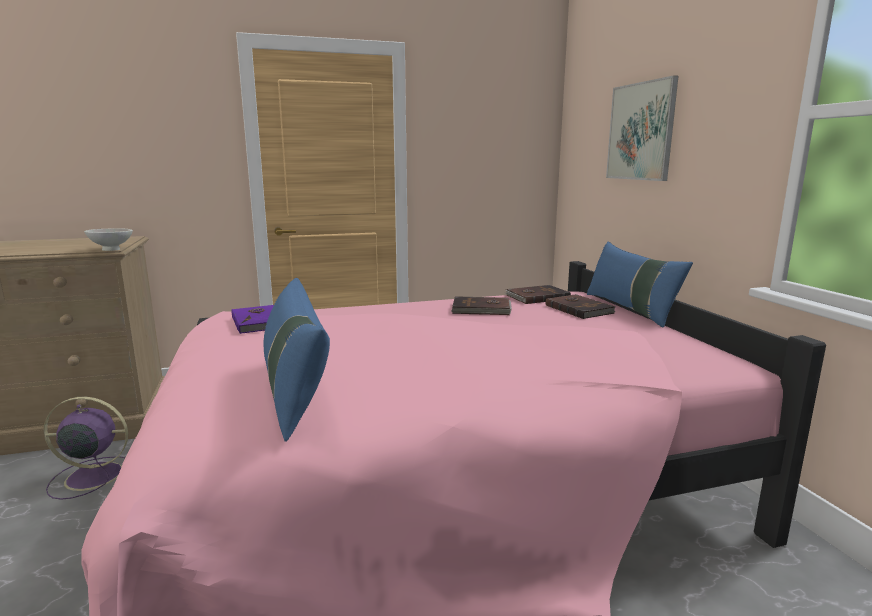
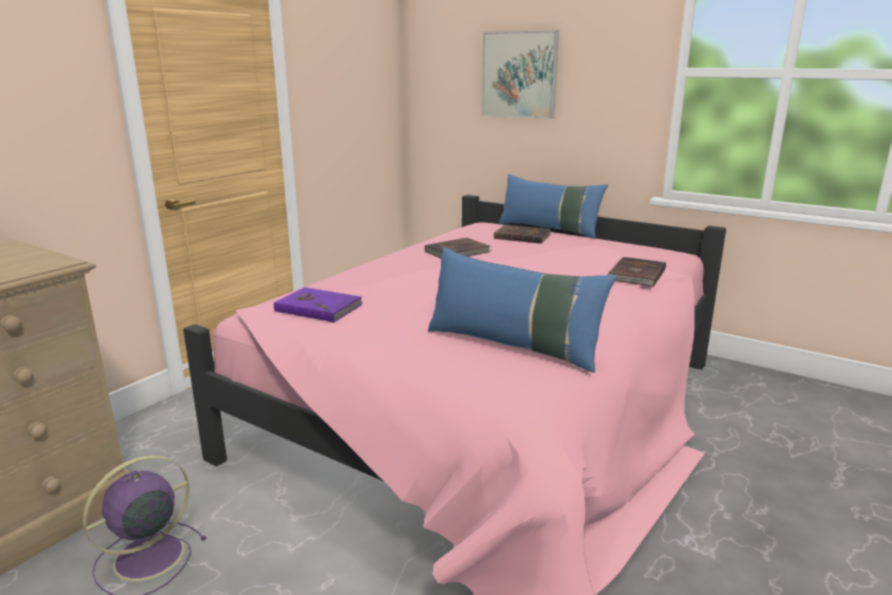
camera: 40 degrees left, 5 degrees up
(111, 249) = (66, 262): white bowl -> none
(536, 297) = (471, 233): brown book -> brown book (635, 274)

